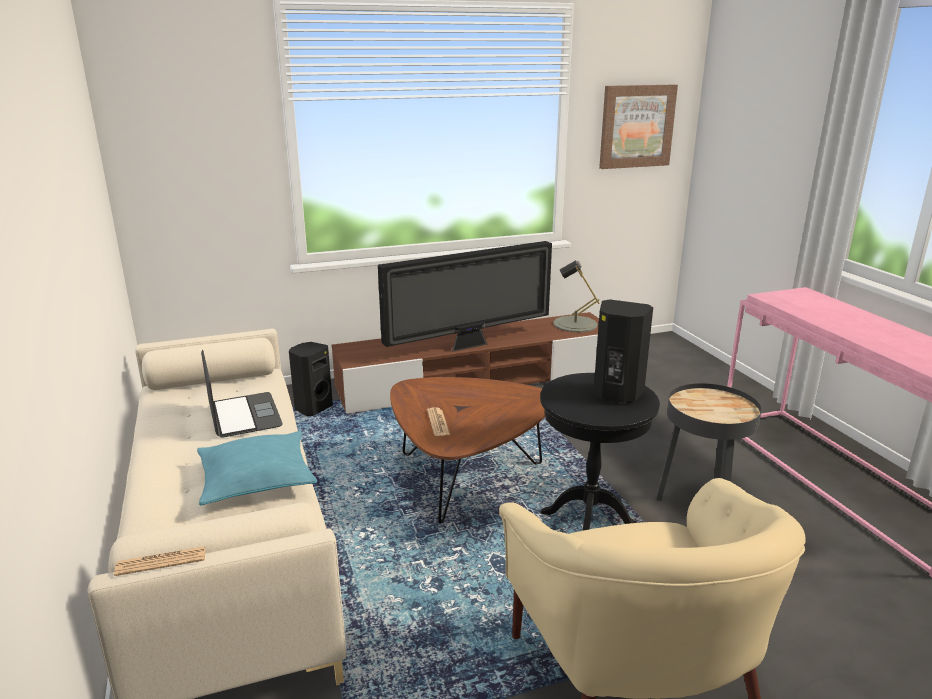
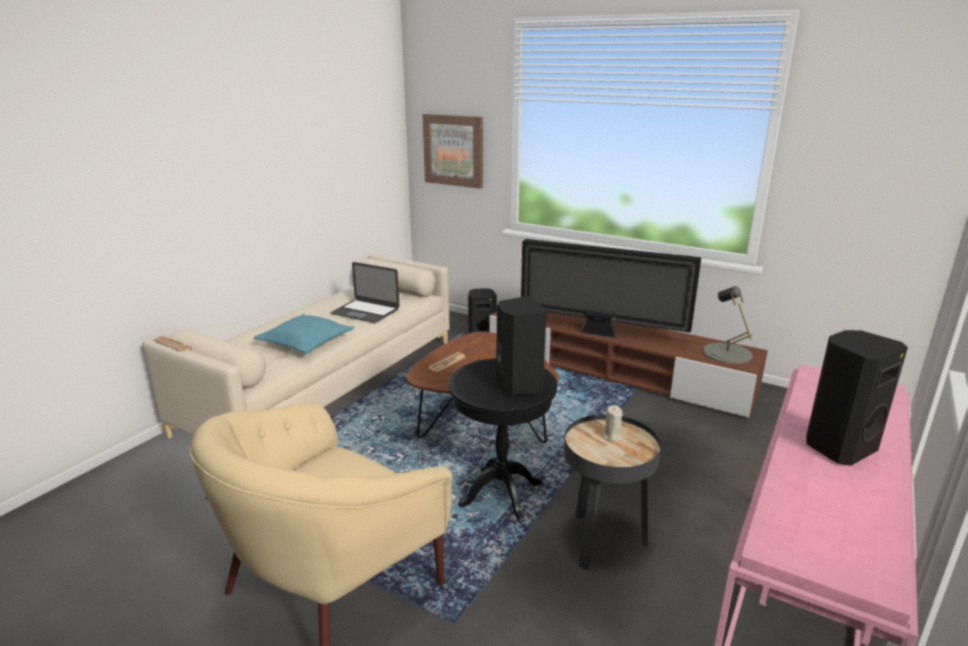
camera: 50 degrees right, 0 degrees up
(244, 415) = (365, 311): laptop -> laptop turned 90 degrees clockwise
(636, 126) = (875, 154): picture -> picture (454, 150)
(703, 402) = (611, 436): none -> beige candle
(871, 330) = (838, 447): none -> black speaker

